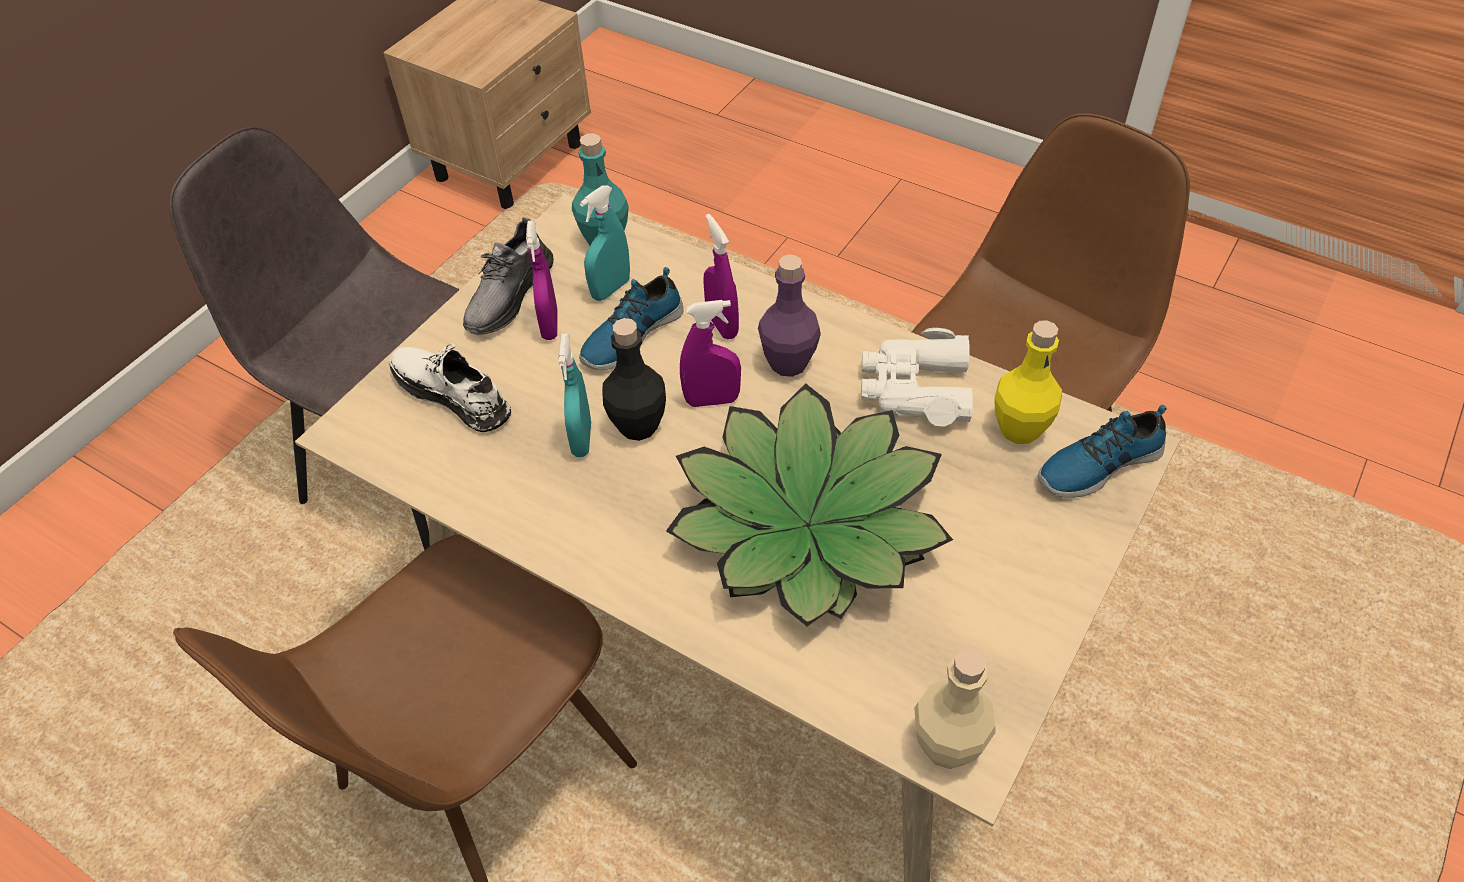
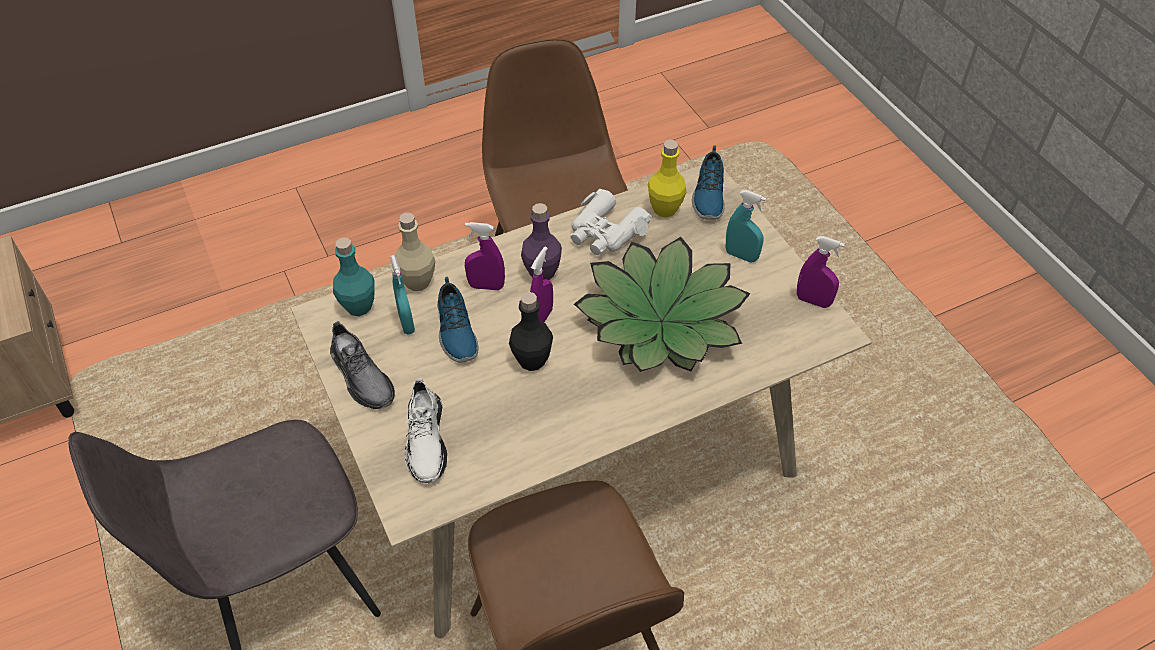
camera: 60 degrees left, 0 degrees up
(452, 394) = (426, 441): white shoe -> white shoe turned 75 degrees counterclockwise
(550, 325) = (410, 366): purple spray bottle -> purple spray bottle (813, 301)
(582, 439) = (520, 391): turquoise spray bottle -> turquoise spray bottle (741, 256)
(947, 746) = (824, 336): beige bottle -> beige bottle (417, 281)

